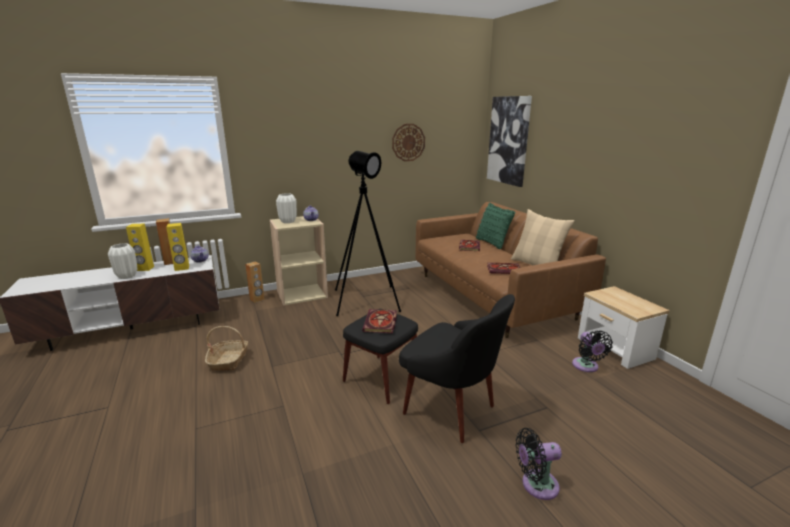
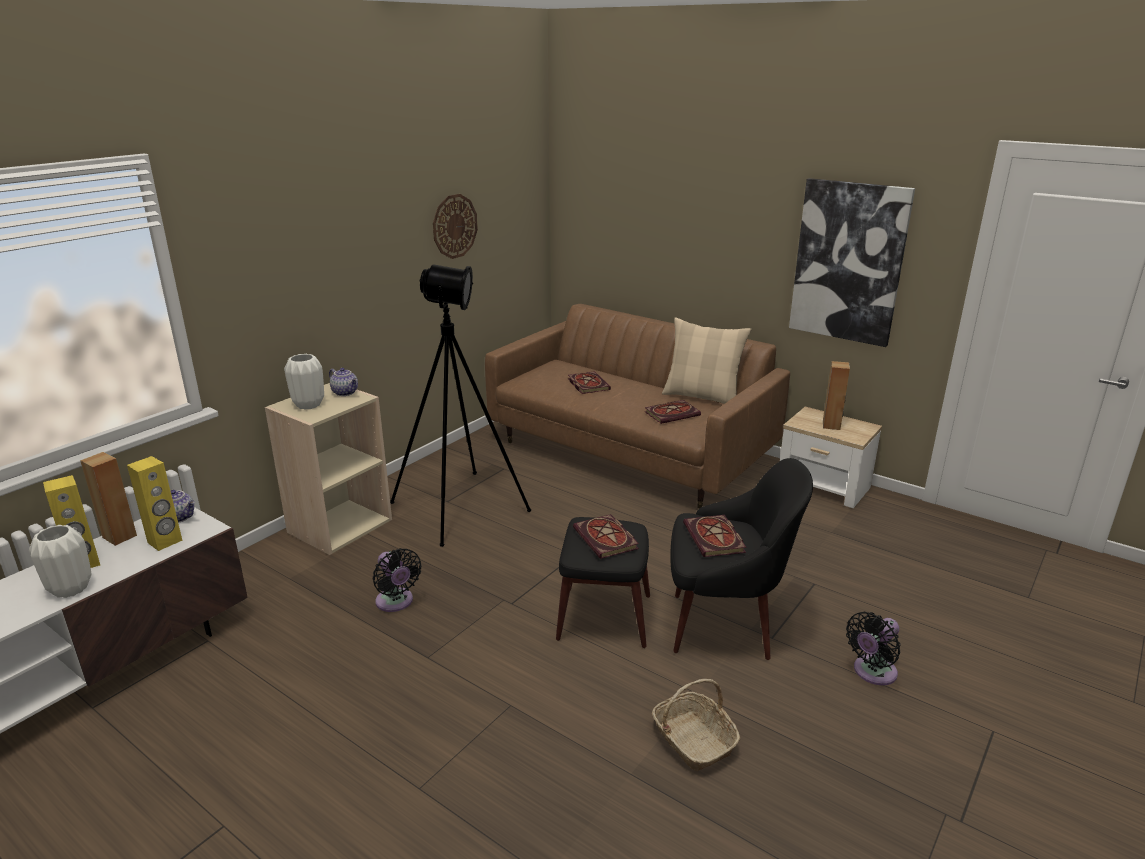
camera: 30 degrees left, 5 degrees up
(229, 360) = (346, 674): basket -> basket (692, 740)
(257, 300) = (268, 559): brown speaker -> brown speaker (831, 425)
(443, 341) = (715, 539): none -> book
(493, 243) = (611, 371): green pillow -> none
(508, 140) = (602, 207): picture -> picture (848, 262)
(586, 367) = (813, 519): black fan -> black fan (396, 602)

